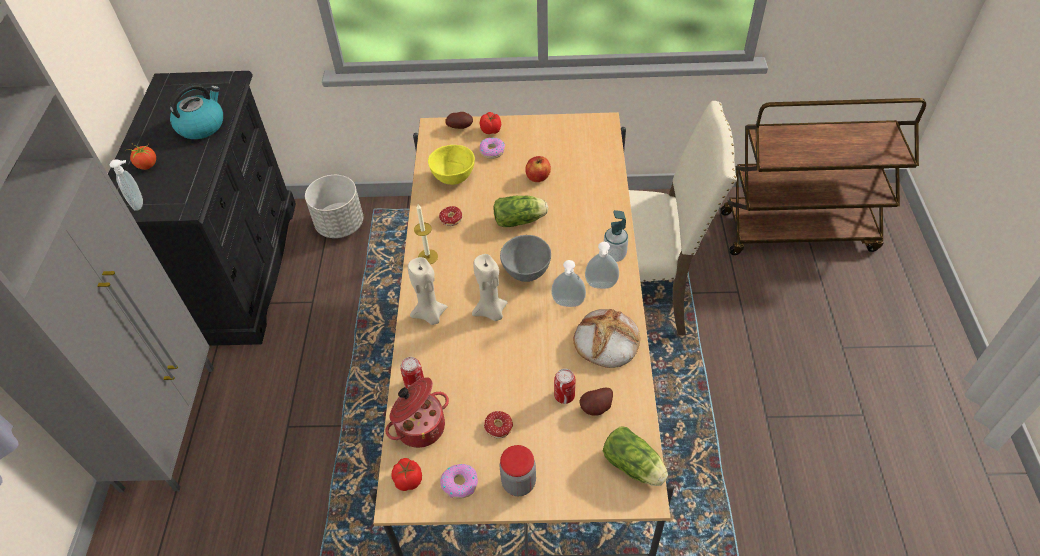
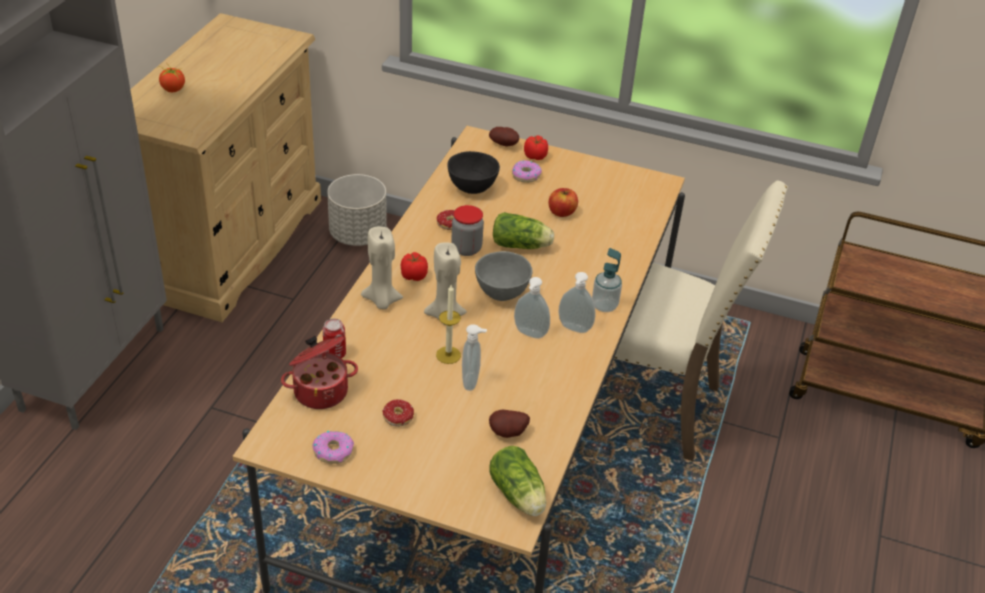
camera: 15 degrees right, 10 degrees down
(140, 203) = (150, 119): soap dispenser -> soap dispenser (472, 382)
(201, 125) = (242, 69): kettle -> none
(237, 269) = (230, 245): black dresser -> beige dresser
(408, 479) = (285, 431): tomato -> tomato (414, 275)
(428, 257) = (407, 250): candle -> candle (448, 355)
(453, 178) = (471, 188): yellow bowl -> black bowl
(518, 482) = (392, 470): jar -> jar (466, 249)
(564, 396) = (480, 412): can -> none
(606, 341) = (551, 379): bread -> none

